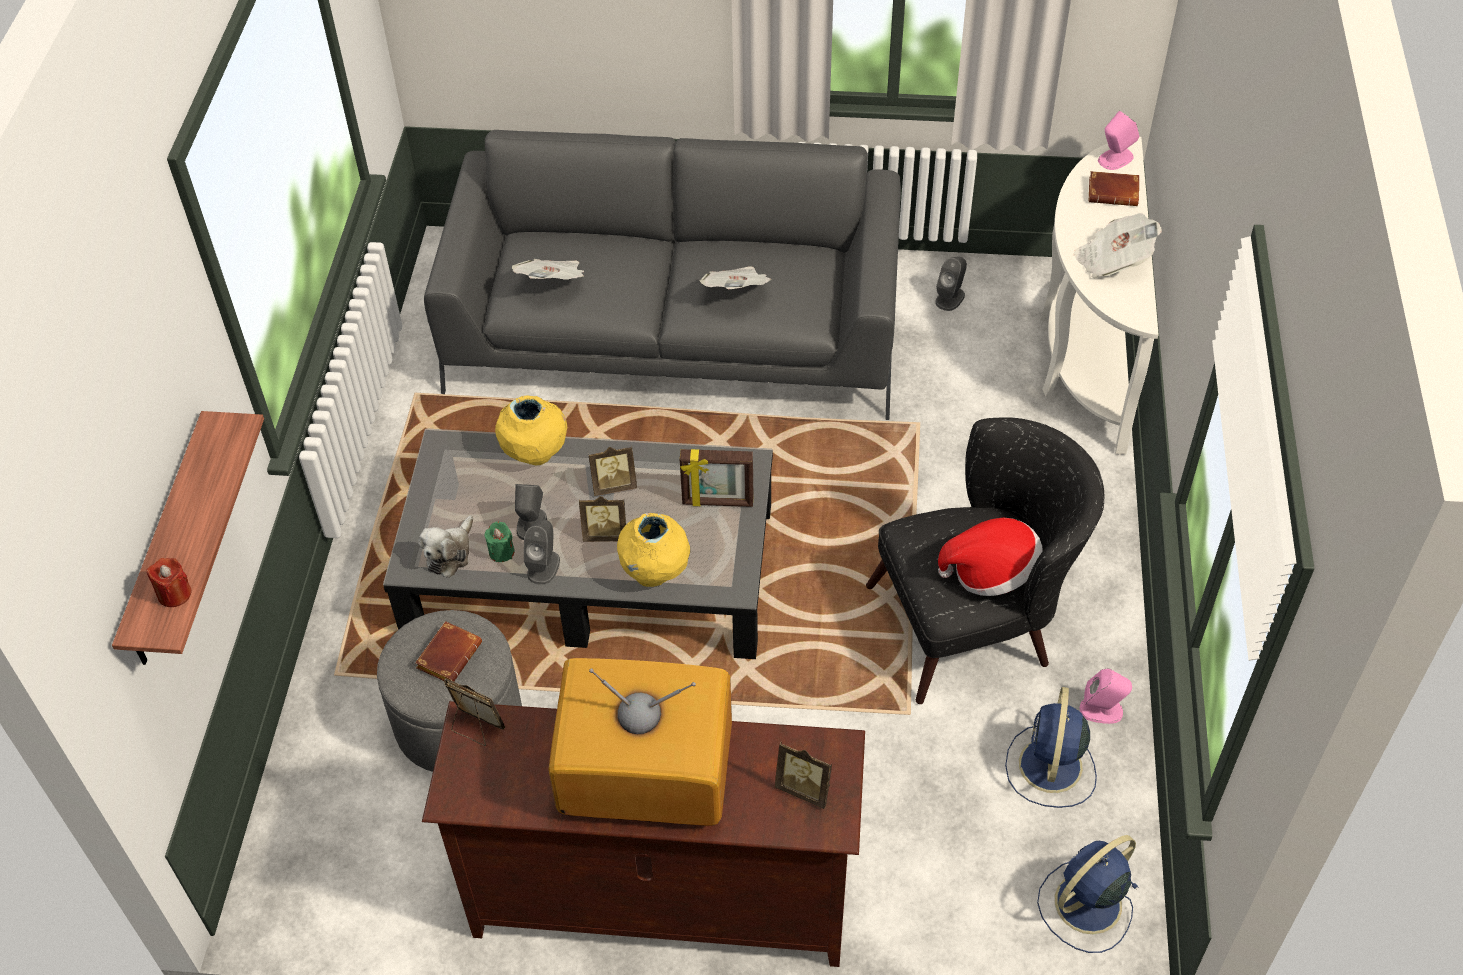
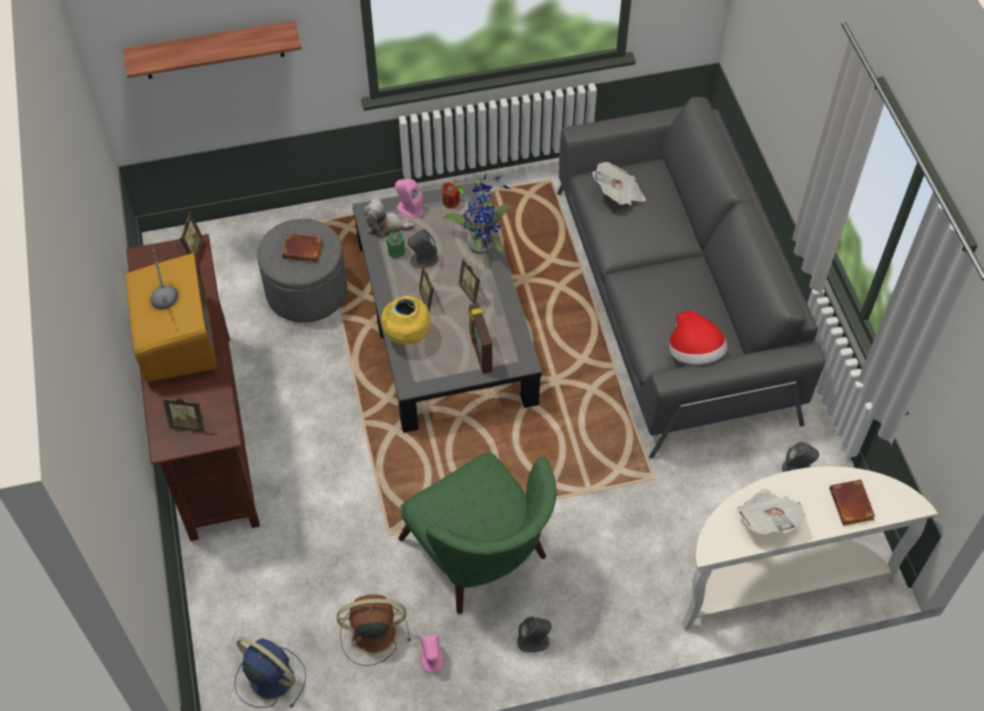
camera: 70 degrees right, 5 degrees up
(174, 594) = (161, 59): red candle -> red candle (450, 202)
(536, 455) = (481, 243): yellow vase -> potted plant
(543, 566) = (392, 276): grey speaker -> grey speaker (533, 641)
(736, 292) = (659, 300): newspaper -> none
(805, 789) = (189, 424): picture frame -> picture frame turned 90 degrees counterclockwise
(977, 622) = (481, 559): black armchair -> green armchair
(991, 572) = (458, 522): hat -> hat (694, 353)
(1050, 768) = (372, 633): blue fan -> brown fan
(1115, 159) = (896, 498): pink speaker -> pink speaker (409, 208)

